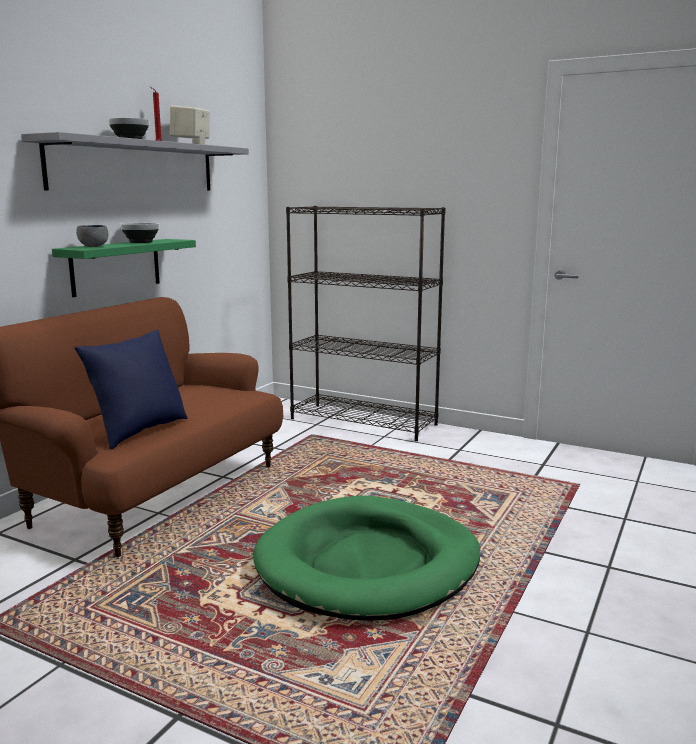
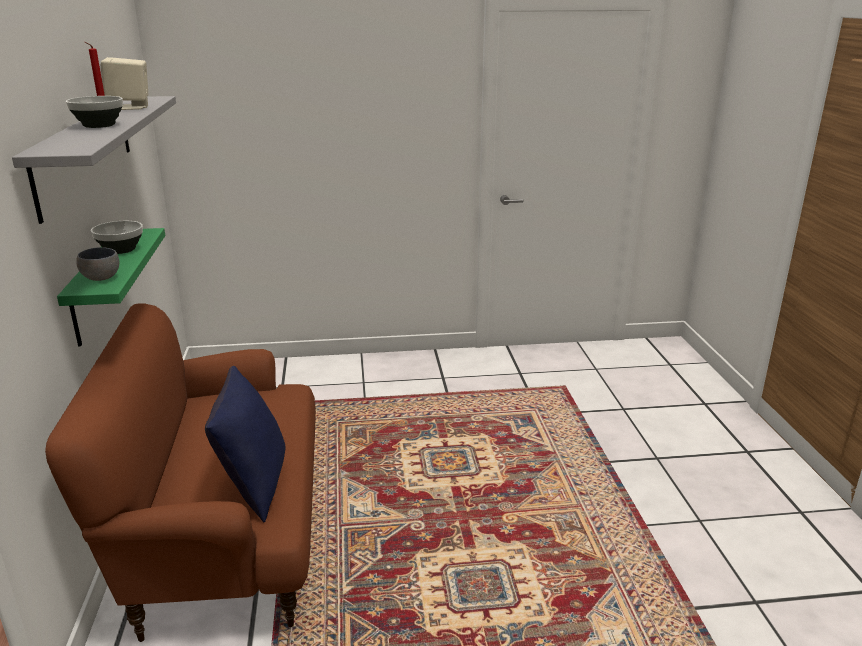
camera: 35 degrees left, 10 degrees up
(364, 421) = (325, 369): black bookcase -> none
(368, 564) = (510, 529): green dog bed -> none

